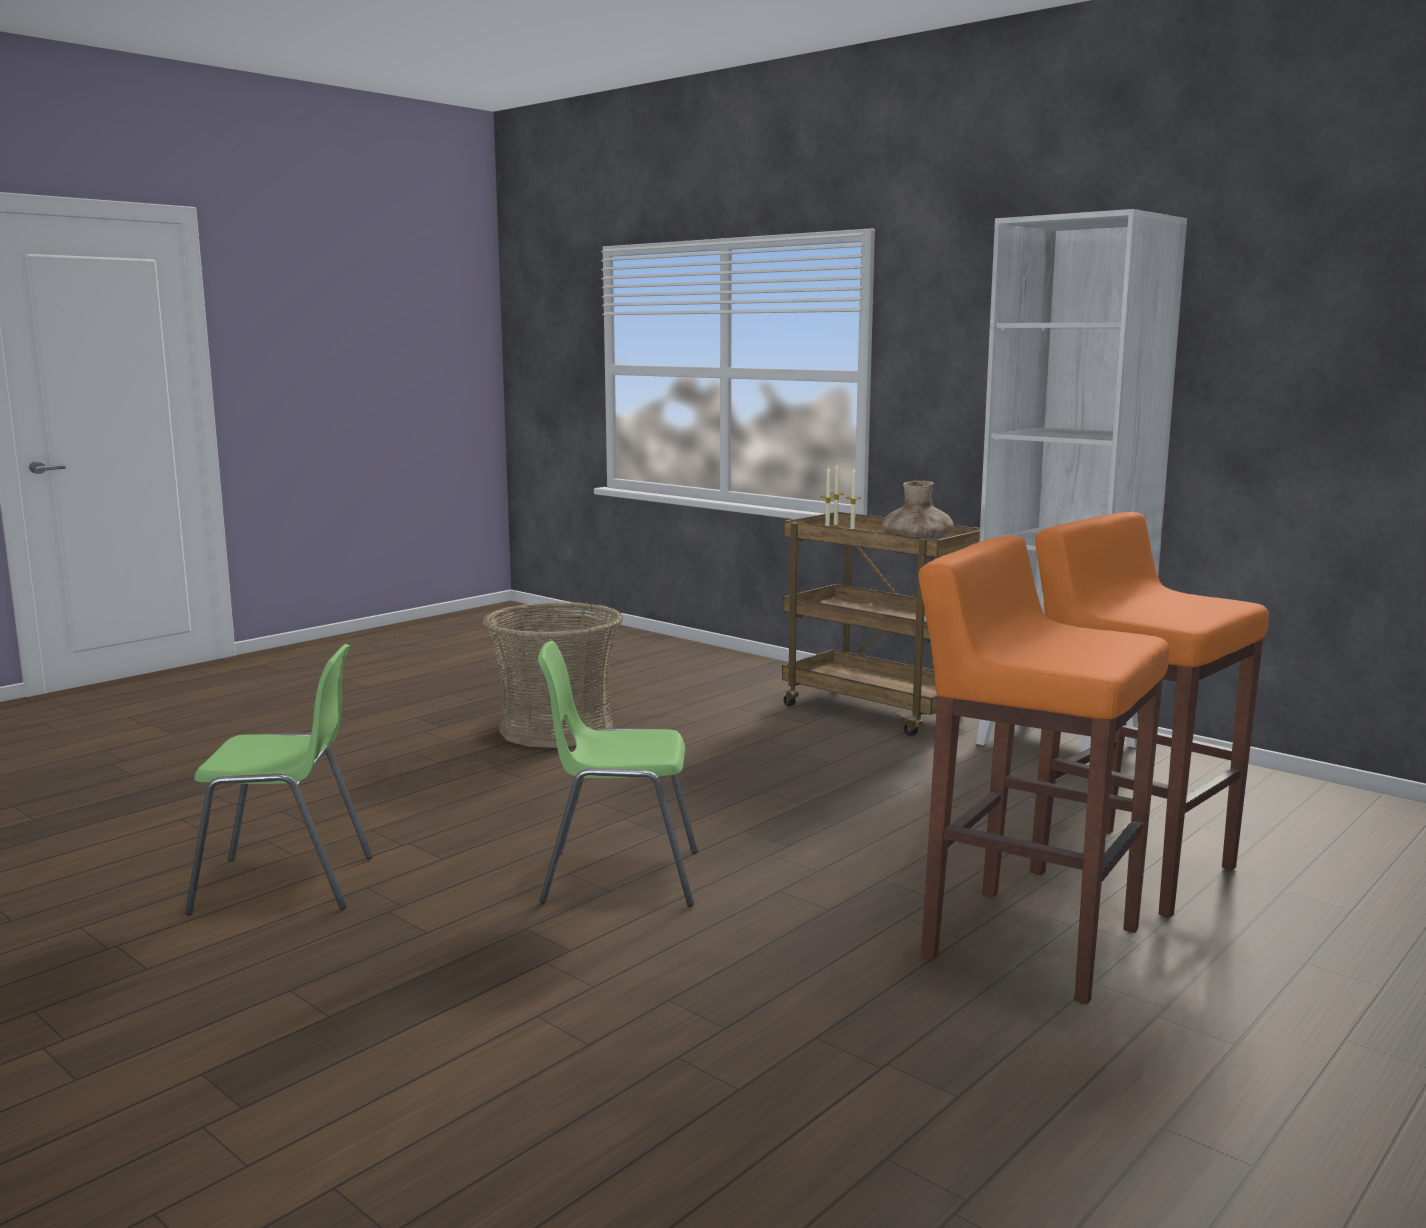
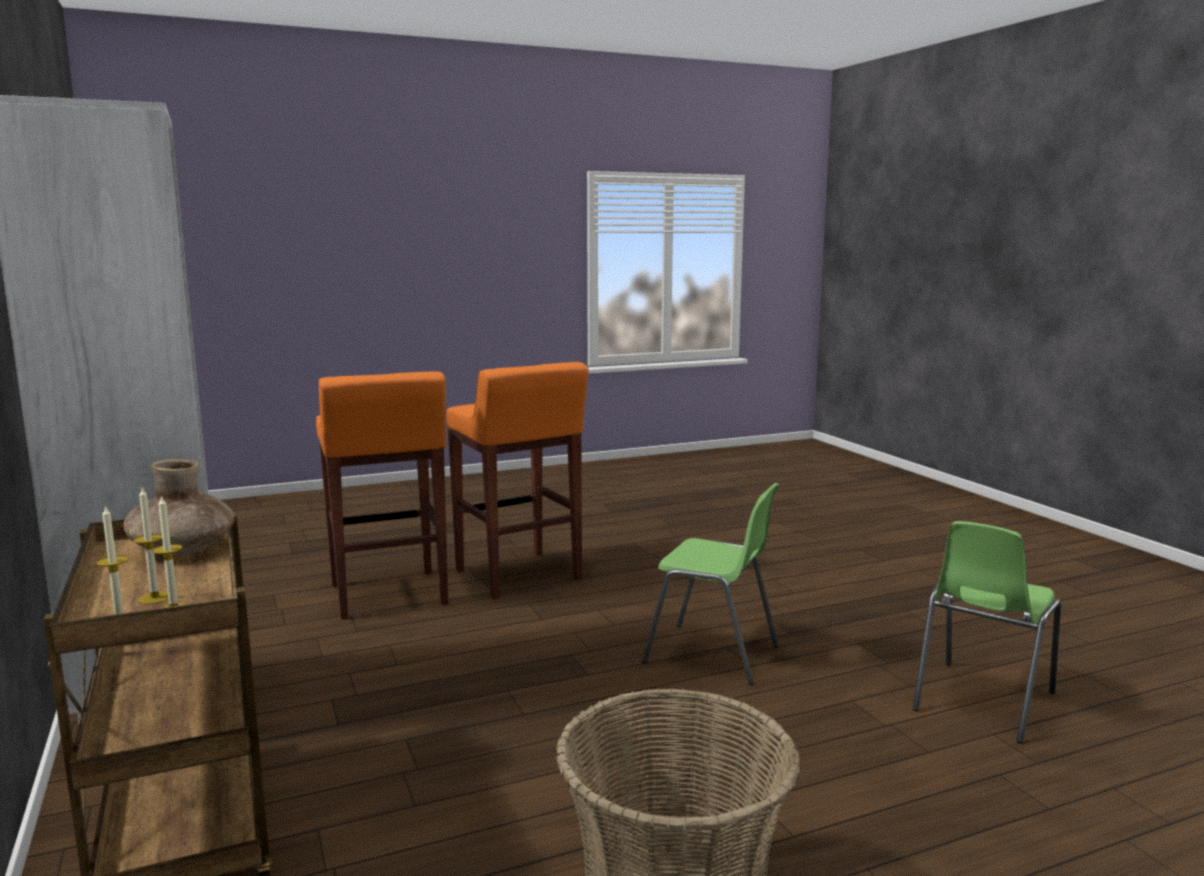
camera: 155 degrees left, 0 degrees up
(286, 884) = (981, 701): green chair -> green chair turned 75 degrees counterclockwise

